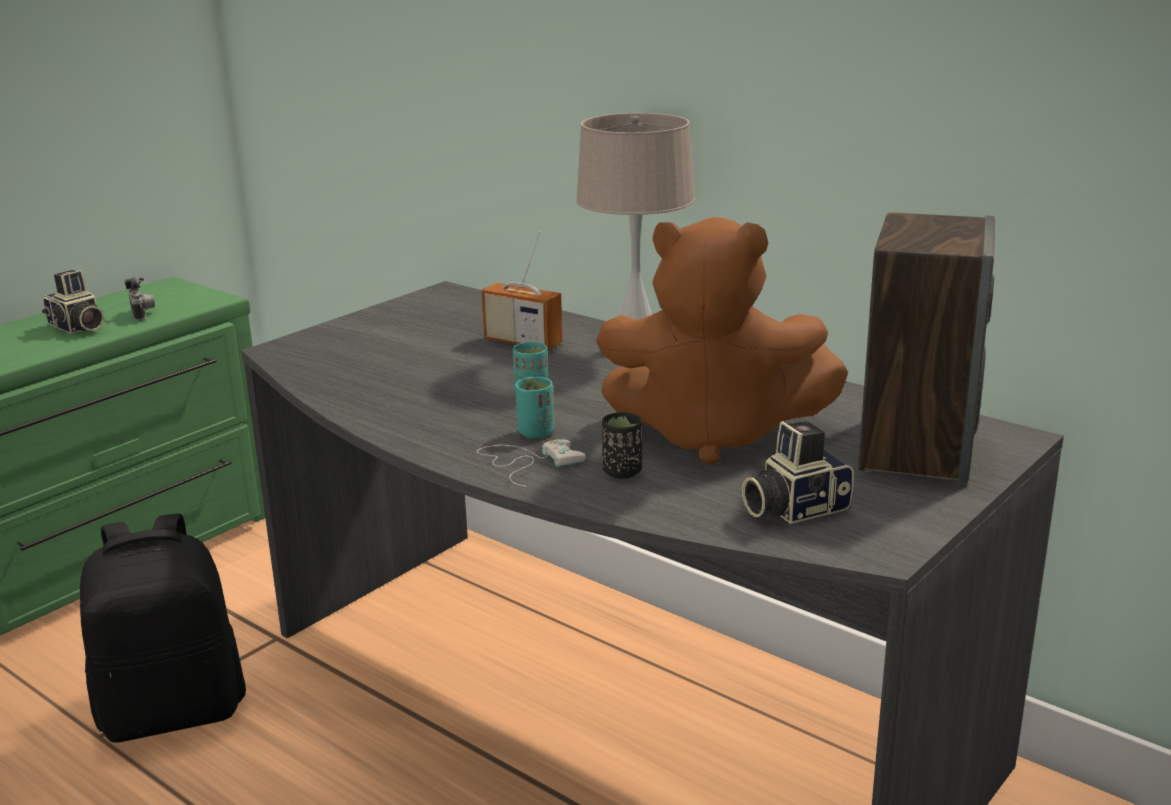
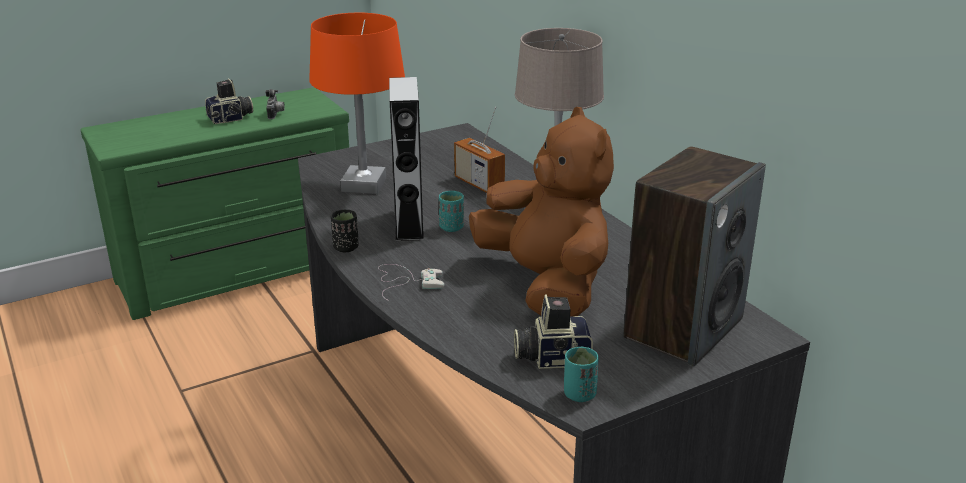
camera: 20 degrees right, 5 degrees up
(77, 328) = (231, 119): camera -> camera turned 90 degrees counterclockwise
(173, 711) = (229, 385): black backpack -> none
(366, 366) = (363, 185): none -> orange table lamp
(470, 399) = (409, 224): none -> grey speaker
(535, 432) = (430, 259): turquoise cup -> turquoise cup (579, 394)
(622, 472) = (461, 302): black cup -> black cup (346, 248)
(713, 435) = (546, 286): brown plush toy -> brown plush toy turned 150 degrees counterclockwise

